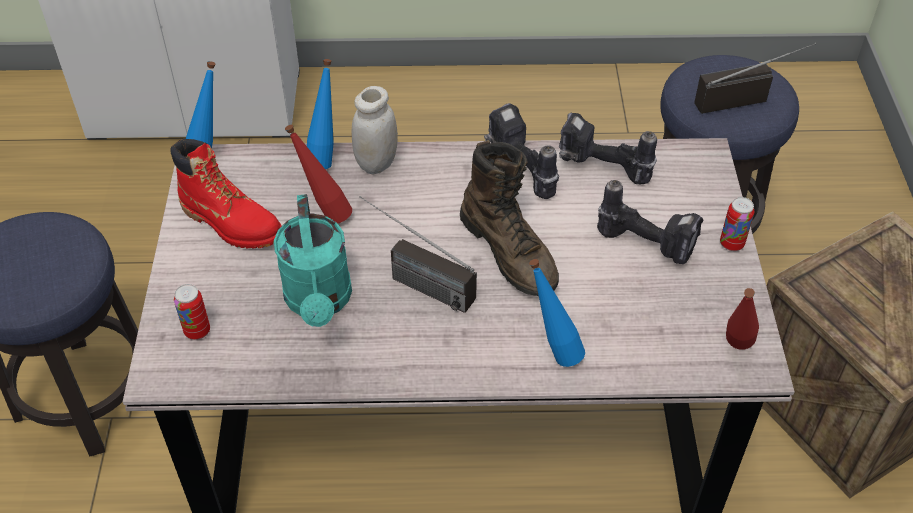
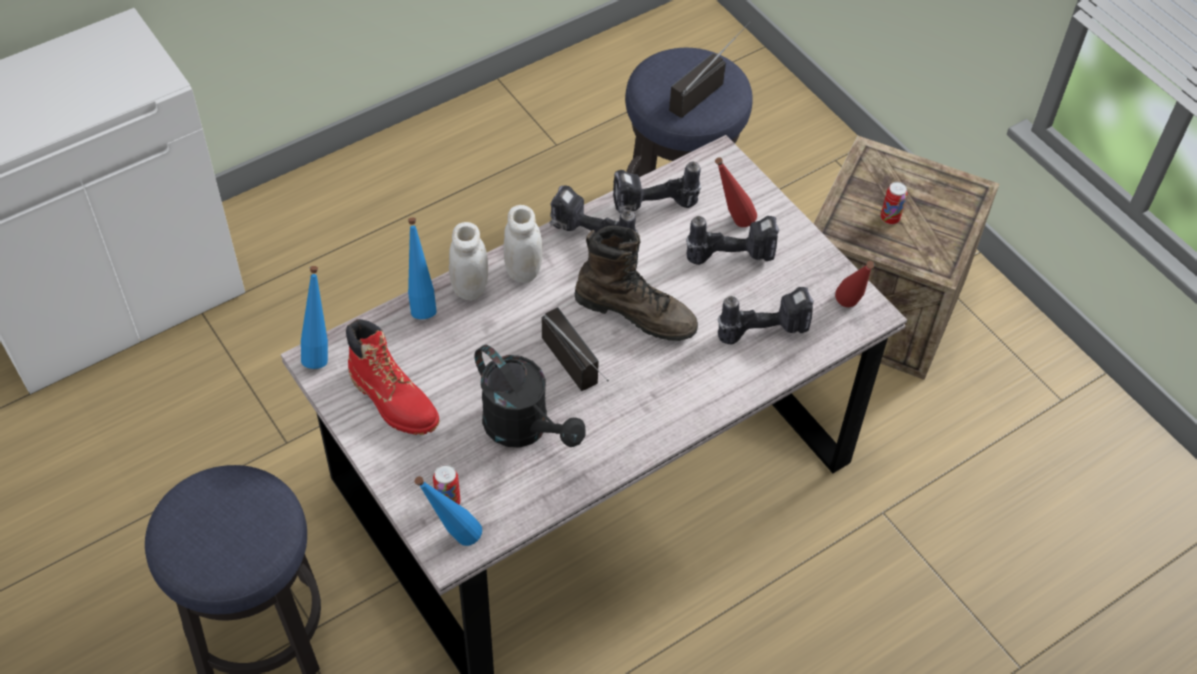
camera: 35 degrees left, 5 degrees up
(231, 223) = (393, 400): red boot -> red boot turned 45 degrees clockwise
(319, 302) = (524, 428): turquoise watering can -> black watering can
(324, 214) = (465, 354): red bottle -> red bottle (731, 222)
(412, 281) = (582, 374): radio -> radio turned 120 degrees counterclockwise
(435, 170) = (523, 271): none -> white jar
(553, 352) = (728, 376): blue bottle -> blue bottle (452, 536)
(626, 326) = (764, 329): none -> power drill
(731, 244) = (791, 225): can -> can (889, 218)

